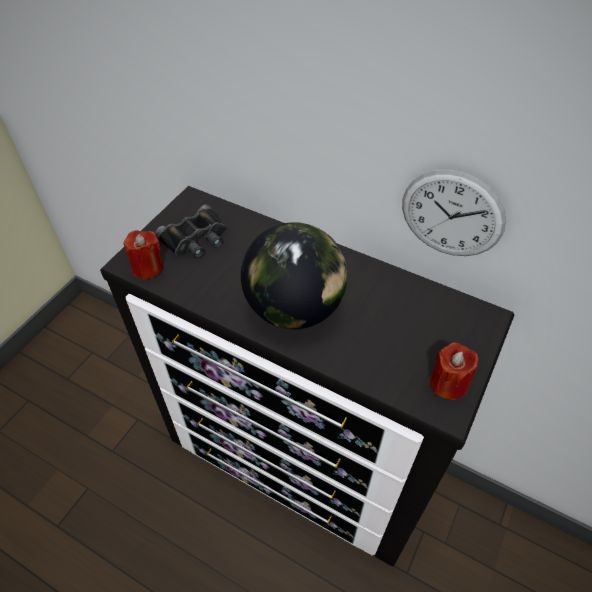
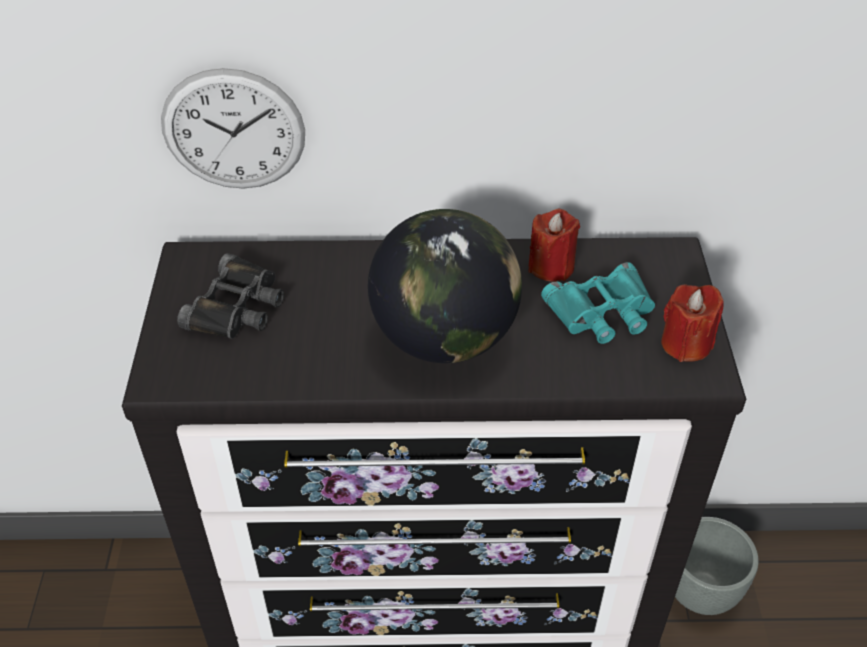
camera: 30 degrees left, 5 degrees down
(148, 267) = (198, 372): red candle -> red candle (551, 266)
(406, 336) = (602, 312): none -> turquoise binoculars
(452, 214) = (592, 138): wall clock -> wall clock (233, 130)
(463, 530) = (701, 592): none -> grey planter

